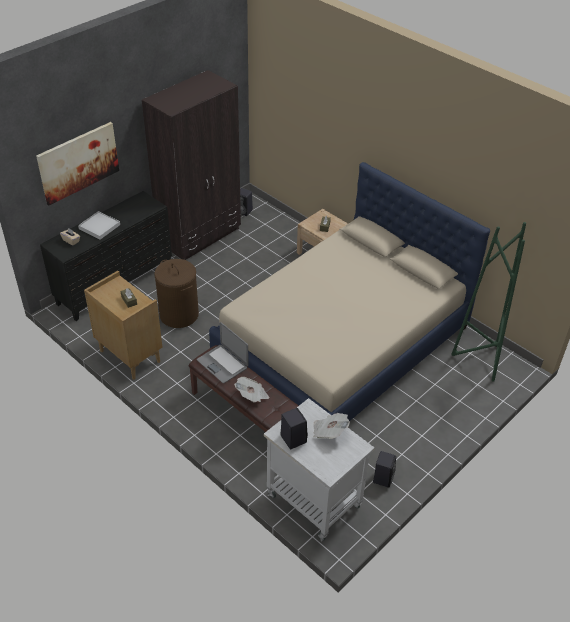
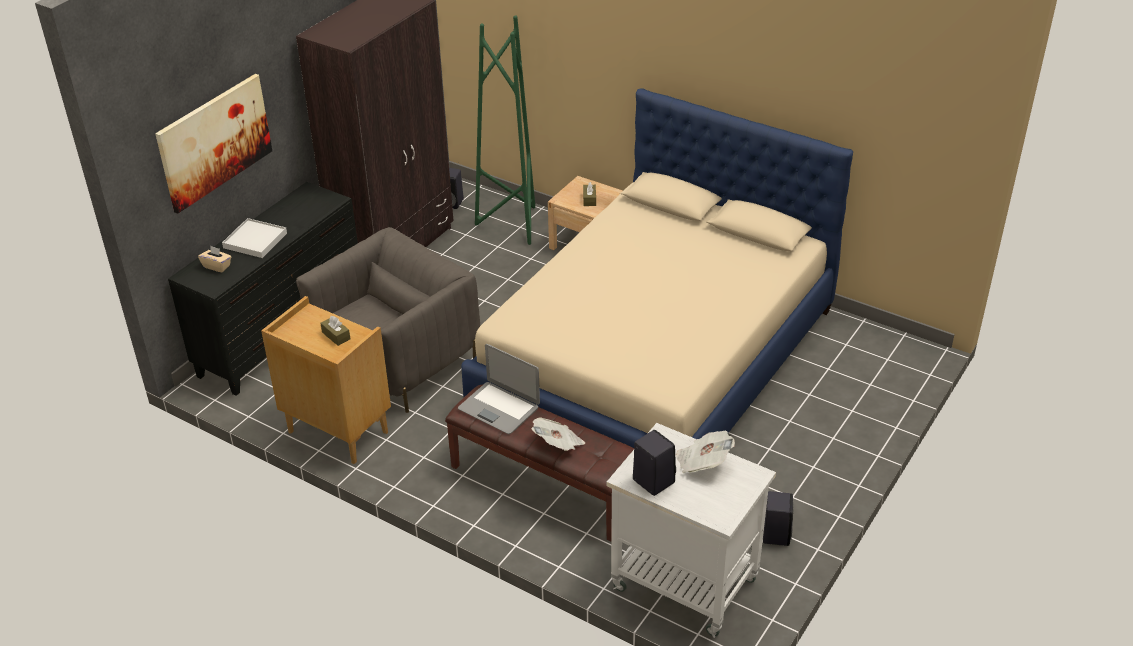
camera: 10 degrees left, 5 degrees down
(179, 315) = (397, 361): brown laundry basket -> grey armchair
(481, 360) = (864, 352): green clothes rack -> green clothes rack (513, 225)

